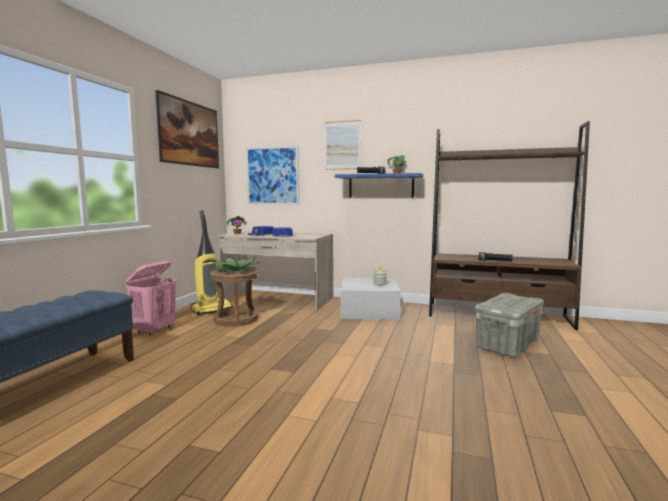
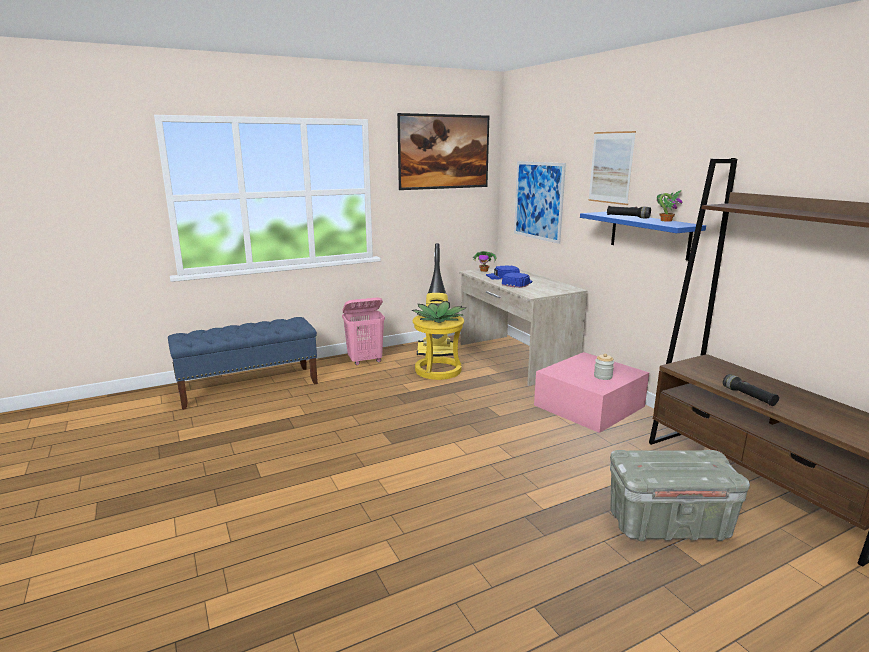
camera: 45 degrees right, 10 degrees up
(236, 319) = (438, 370): brown stool -> yellow stool
(369, 310) = (589, 405): white storage box -> pink storage box

